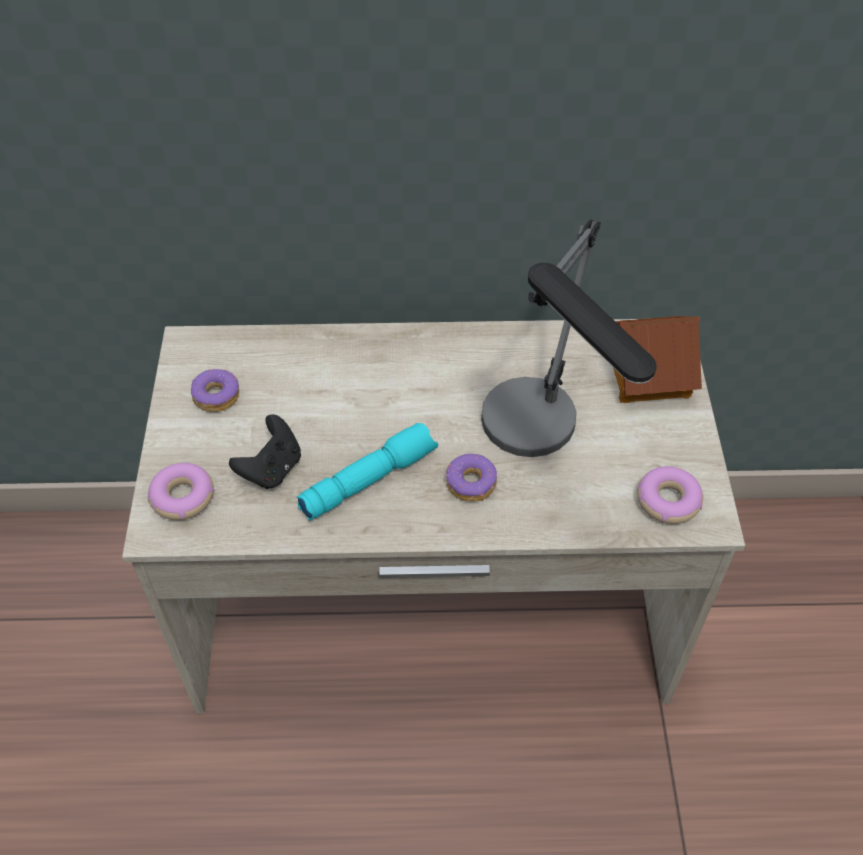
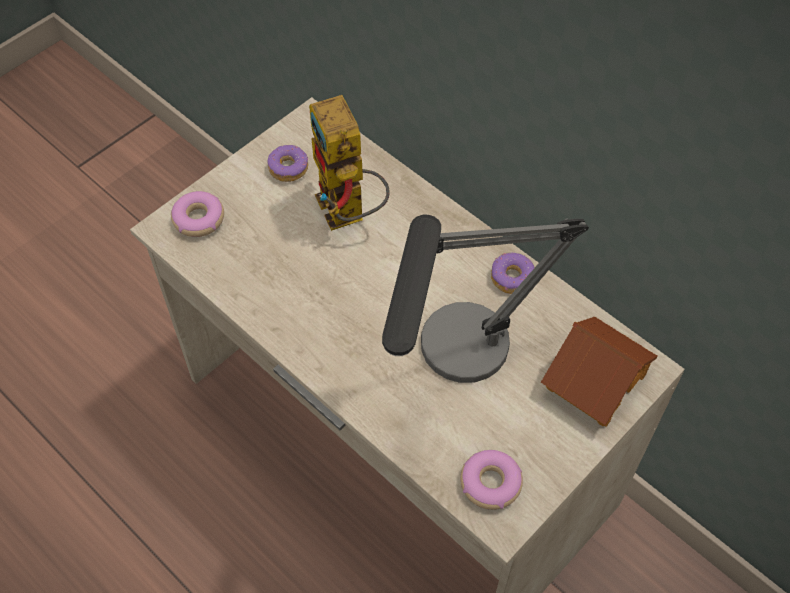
camera: 45 degrees right, 5 degrees up
(271, 469) = (266, 243): black game controller -> none
(317, 394) = (348, 215): none -> toy robot
(368, 478) = (314, 297): turquoise flashlight -> none
(471, 483) = (373, 355): donut -> donut (511, 278)

